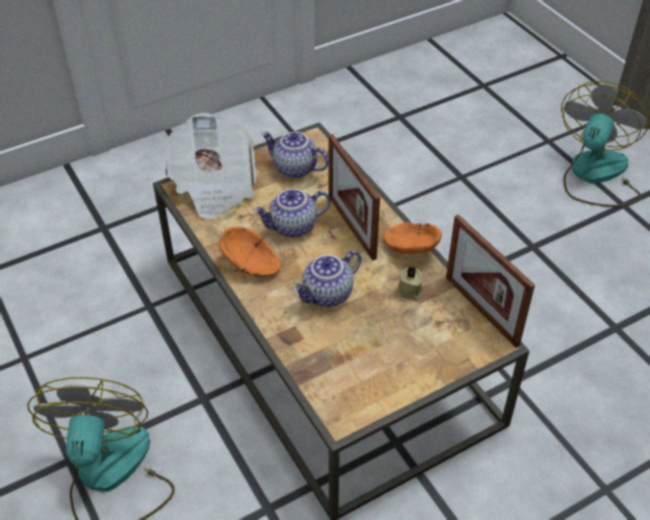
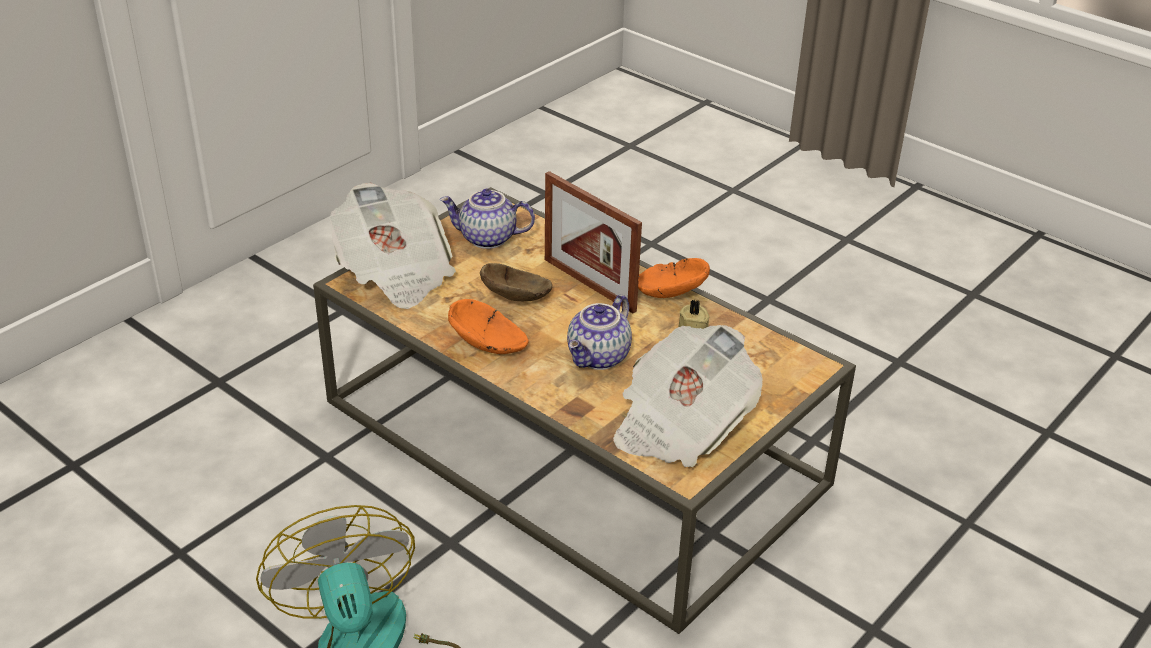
camera: 20 degrees left, 10 degrees down
(293, 227) = (519, 298): teapot -> brown bowl
(360, 372) = (680, 425): none -> newspaper
(481, 310) = (783, 337): picture frame -> none
(595, 176) = (802, 216): fan -> none

